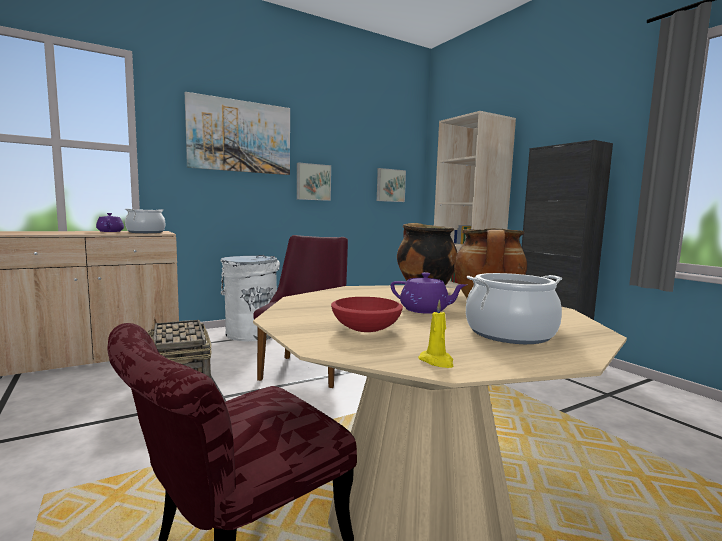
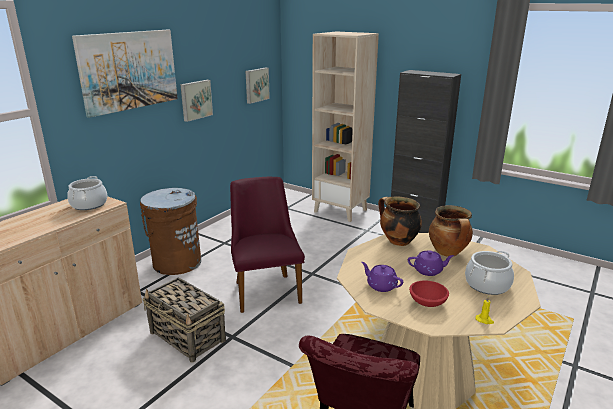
camera: 25 degrees left, 15 degrees up
(110, 231) = (51, 211): purple teapot -> purple teapot (381, 286)
(251, 333) = (176, 262): white trash can -> brown trash can

